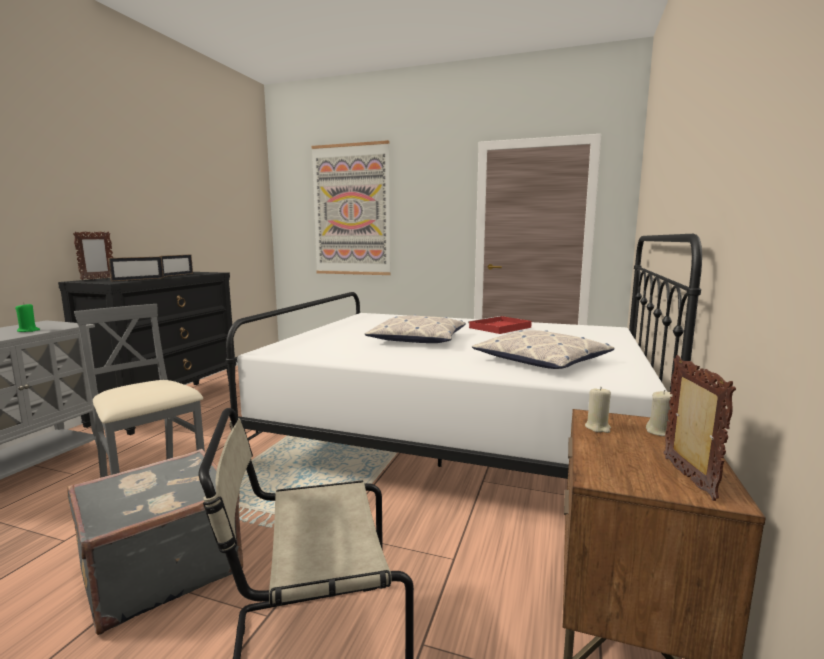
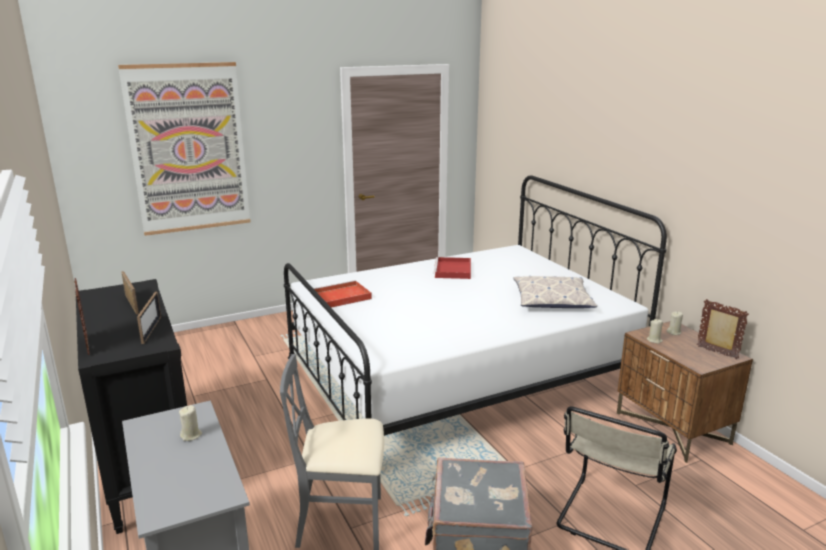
camera: 45 degrees left, 10 degrees up
(28, 330) = (191, 435): green candle -> beige candle
(363, 322) = (340, 297): none -> red tray
(418, 339) = (439, 305): pillow -> none

